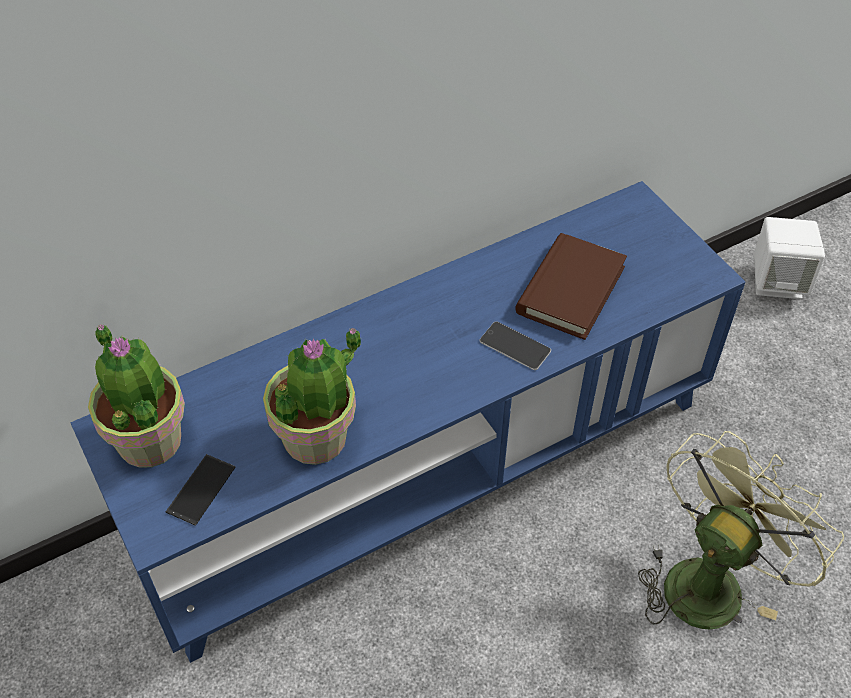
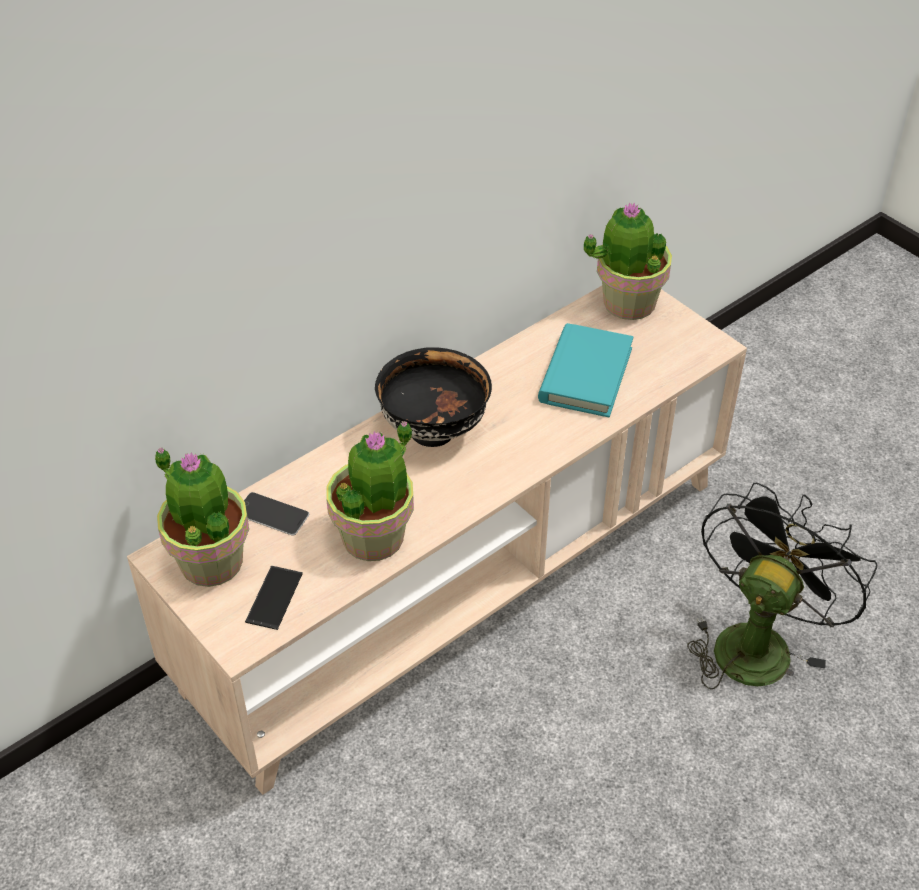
camera: 10 degrees left, 5 degrees down
(402, 329) = (433, 430): none -> black bowl
(425, 471) = (459, 582): blue tv stand -> beige tv stand
(515, 346) = (544, 431): phone -> phone (272, 514)
(570, 290) = (585, 375): brown book -> turquoise book
(630, 217) = (628, 302): none -> potted plant
(710, 579) = (756, 641): green fan -> black fan
(777, 282) = (767, 360): white speaker -> none

